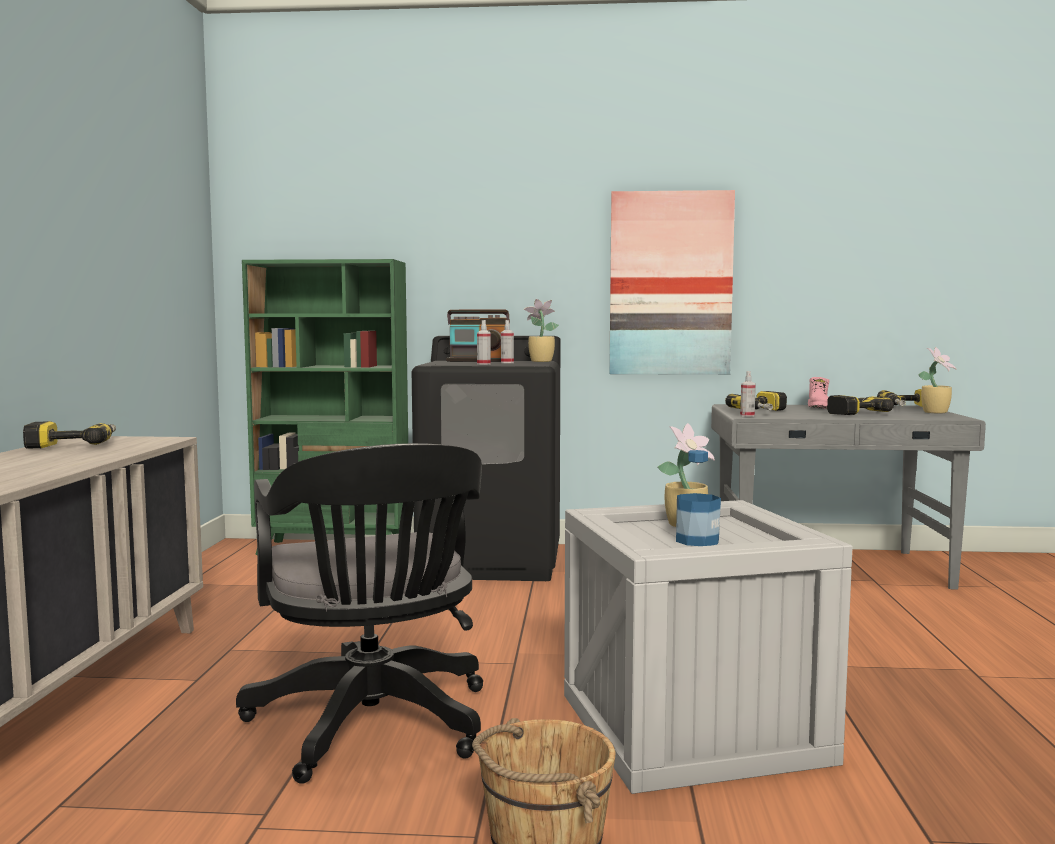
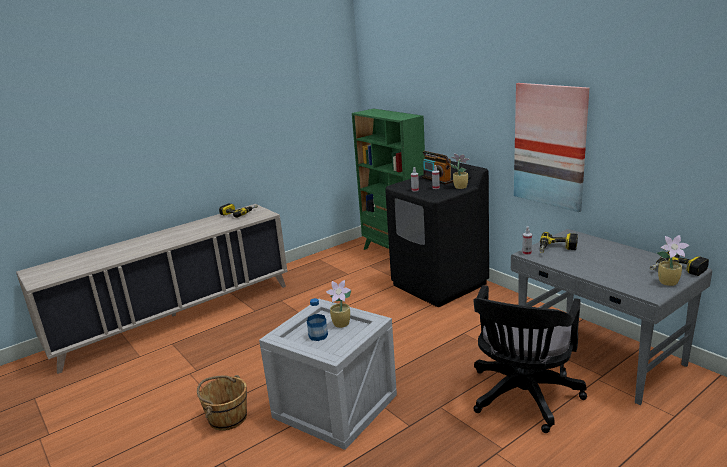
camera: 50 degrees right, 15 degrees up
(374, 727) = (260, 354): black office chair -> black office chair (522, 399)
(819, 408) = (611, 252): pink boot -> none
(851, 413) = (604, 266): power drill -> none

